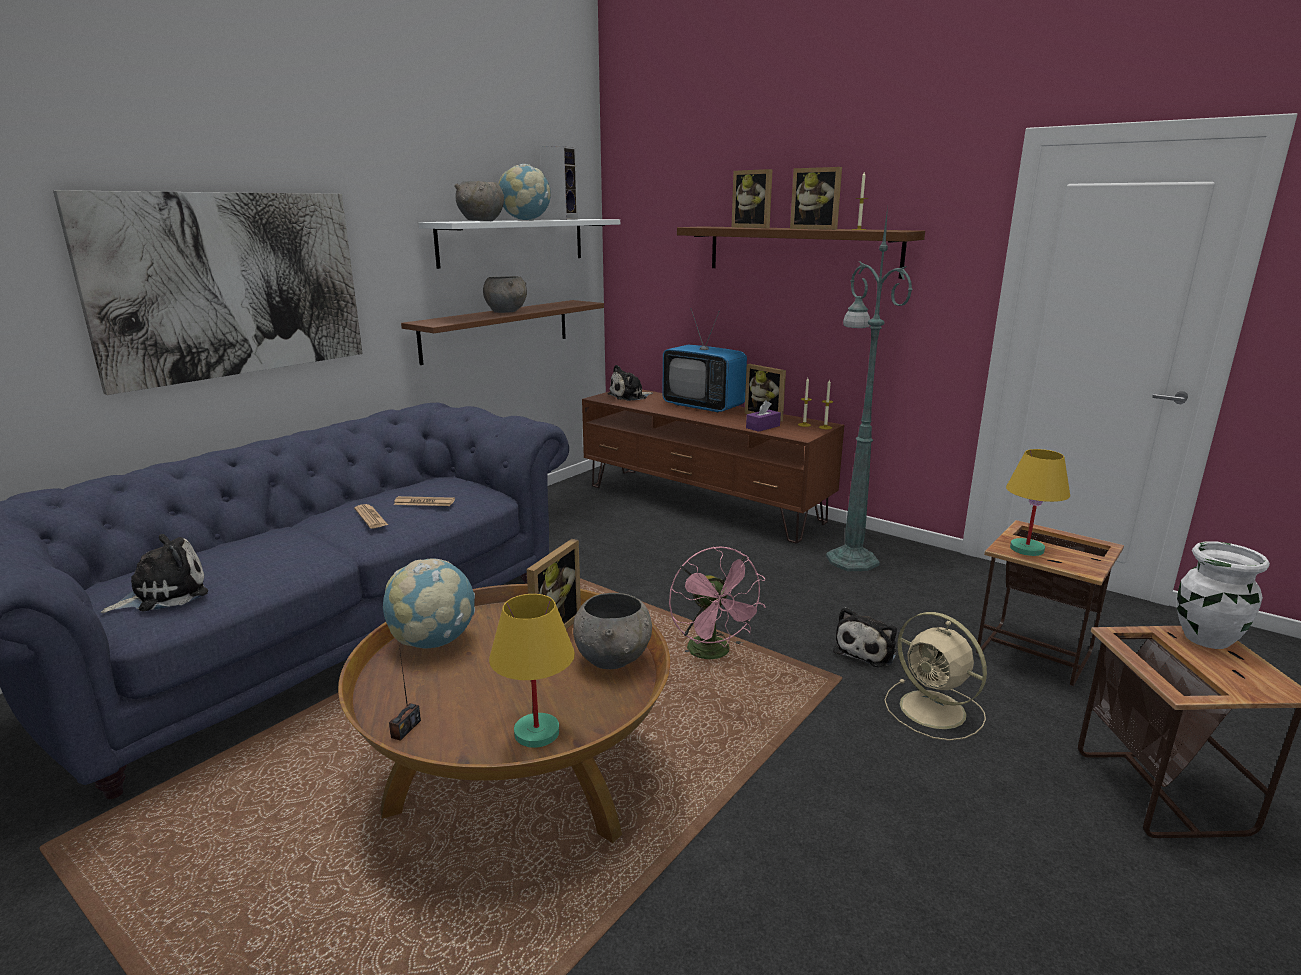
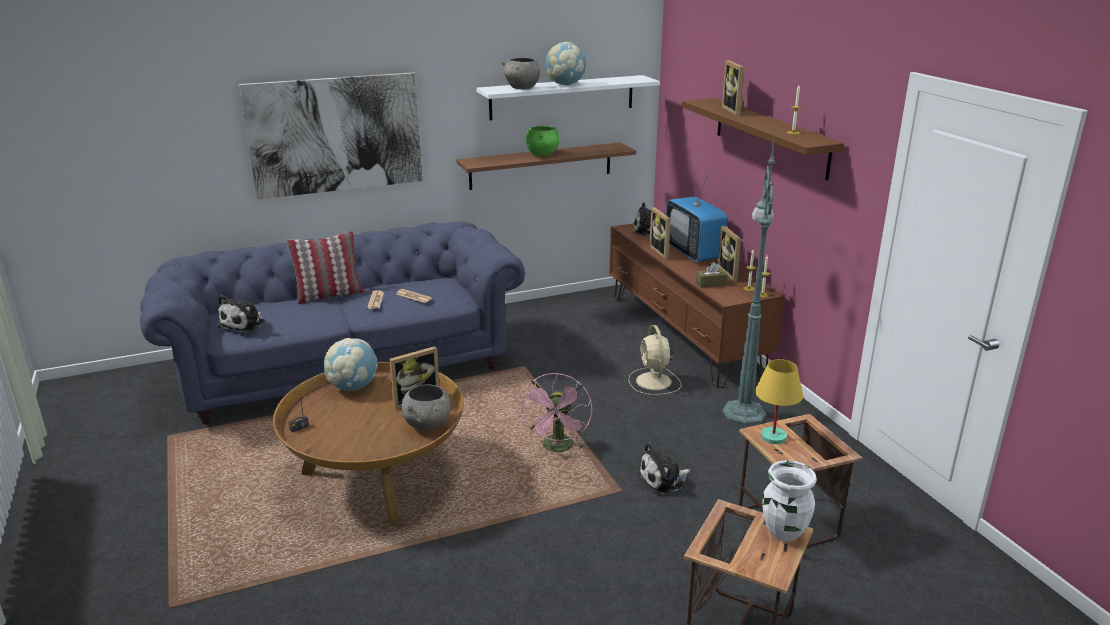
camera: 30 degrees right, 5 degrees up
(164, 594) = (244, 324): plush toy -> plush toy turned 120 degrees clockwise
(282, 527) = (329, 295): none -> pillow
(506, 312) = (542, 154): grey bowl -> green bowl
(536, 732) = (351, 449): yellow table lamp -> none
(561, 219) = (604, 80): speaker -> none
(763, 427) = (711, 283): purple tissue box -> brown tissue box
(816, 229) = (767, 124): picture frame -> picture frame (662, 252)
(935, 711) = (657, 532): beige fan -> beige fan (654, 382)

